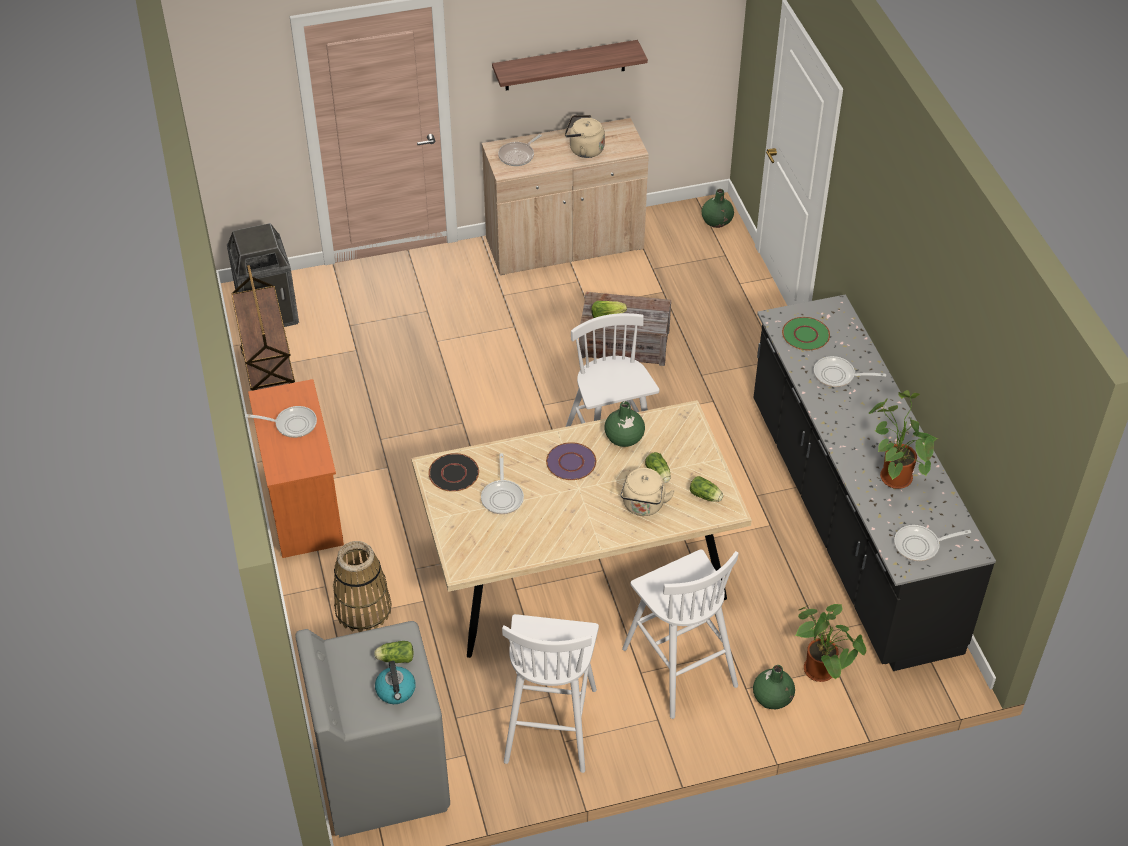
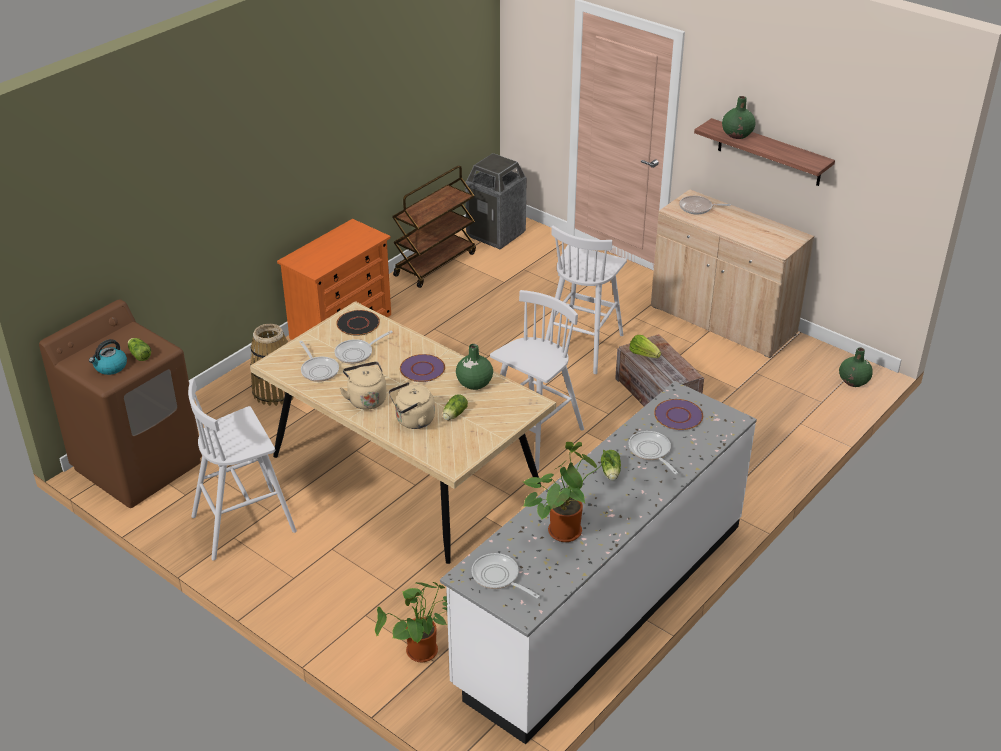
camera: 55 degrees right, 10 degrees down
(292, 424) = (340, 246): frying pan -> frying pan (318, 370)
(382, 776) = (138, 465): grey washing machine -> brown washing machine
(584, 150) = (746, 231): beige kettle -> beige kettle (366, 399)
(678, 665) = (356, 566): white stool -> white stool (583, 346)
(706, 496) = (455, 448): lettuce -> lettuce (610, 473)
(772, 697) = (369, 635): green vase -> green vase (737, 134)
(806, 335) = (678, 416): green plate -> purple plate
(849, 524) = (602, 603): black counter -> white counter

